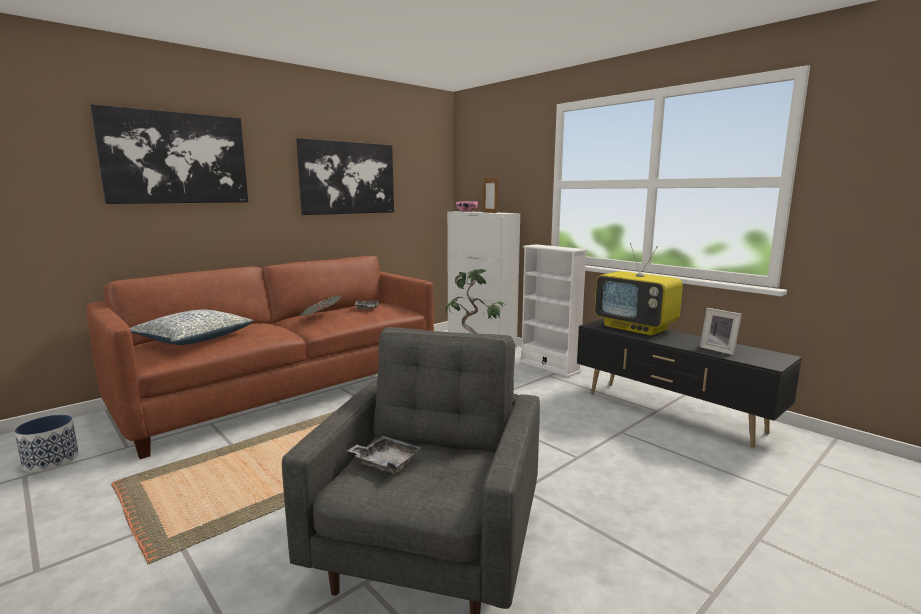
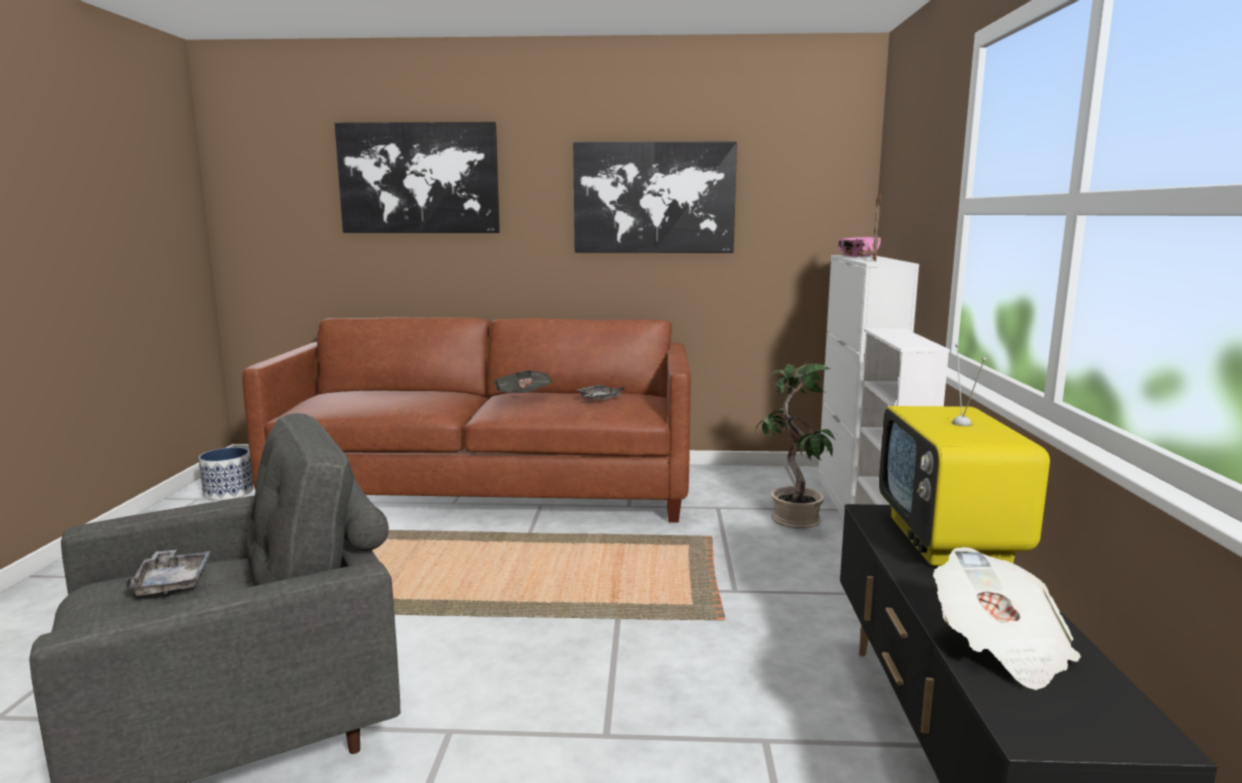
camera: 45 degrees right, 0 degrees up
(194, 339) = (362, 397): pillow -> none
(719, 350) = (1001, 649): picture frame -> newspaper

